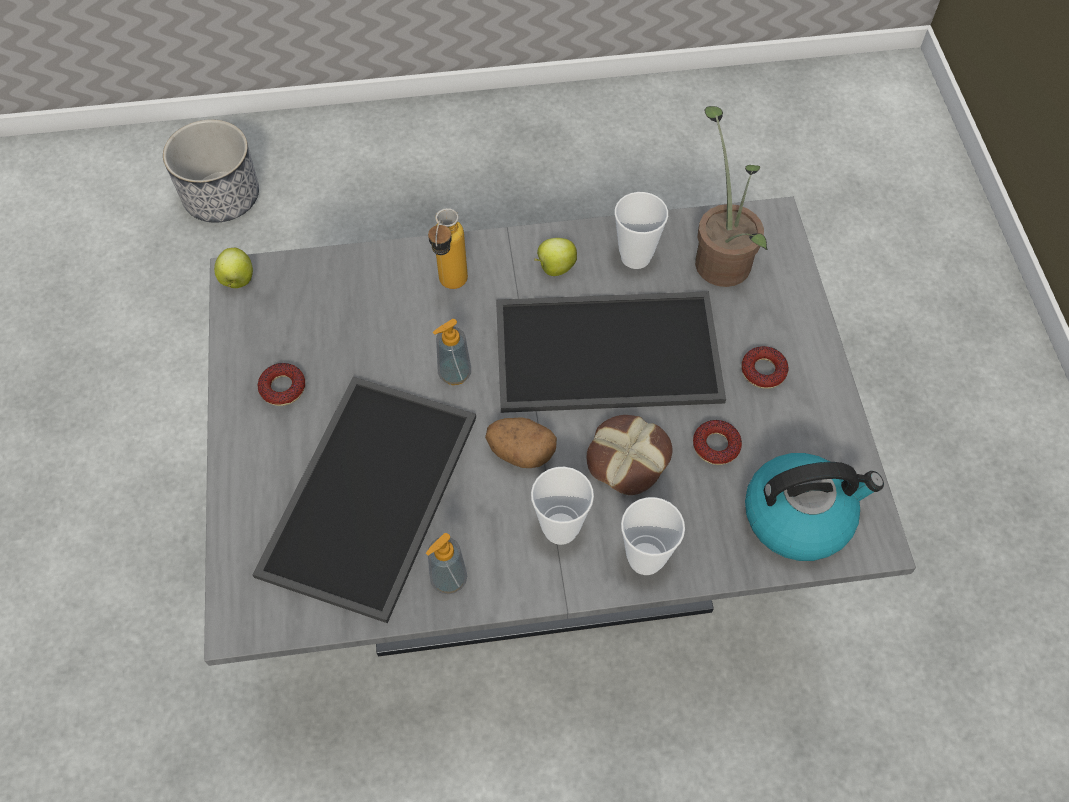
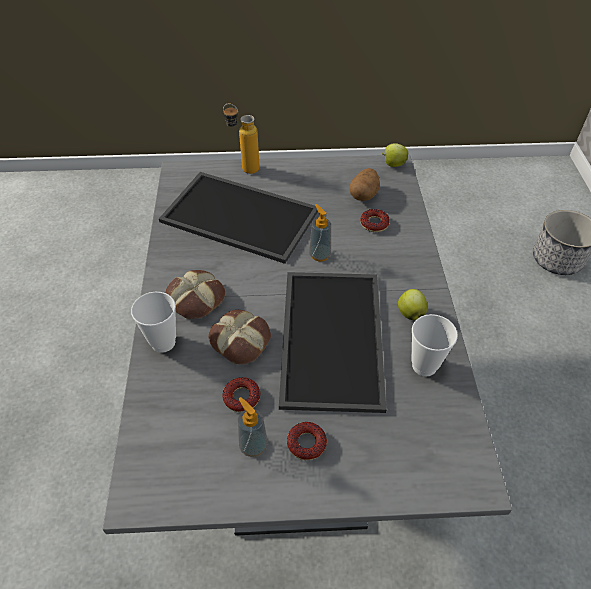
camera: 95 degrees right, 10 degrees down
(282, 388) = (316, 183): donut -> donut (374, 223)
(448, 579) = (177, 247): soap dispenser -> soap dispenser (253, 445)
(450, 288) = (389, 255): bottle -> bottle (244, 168)
(521, 452) = (256, 284): potato -> potato (364, 194)
(560, 528) = (196, 300): cup -> bread
(721, 256) = (429, 430): potted plant -> none
(799, 516) = (170, 445): kettle -> none

